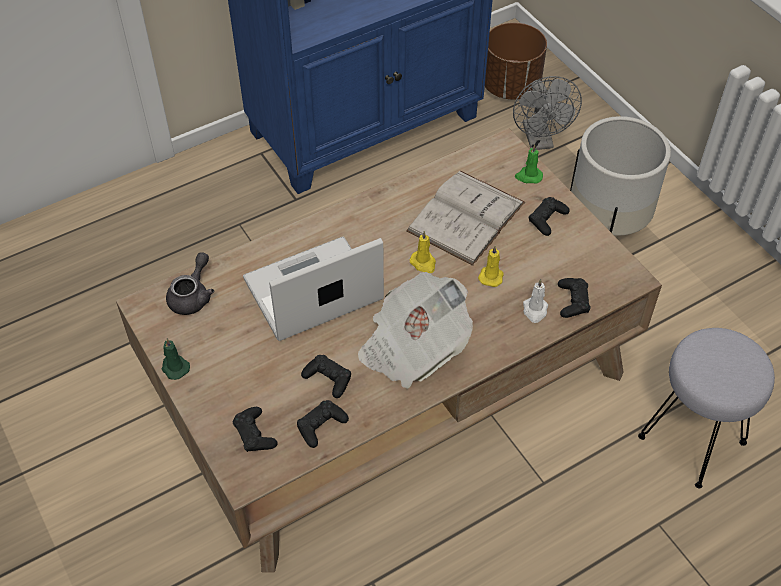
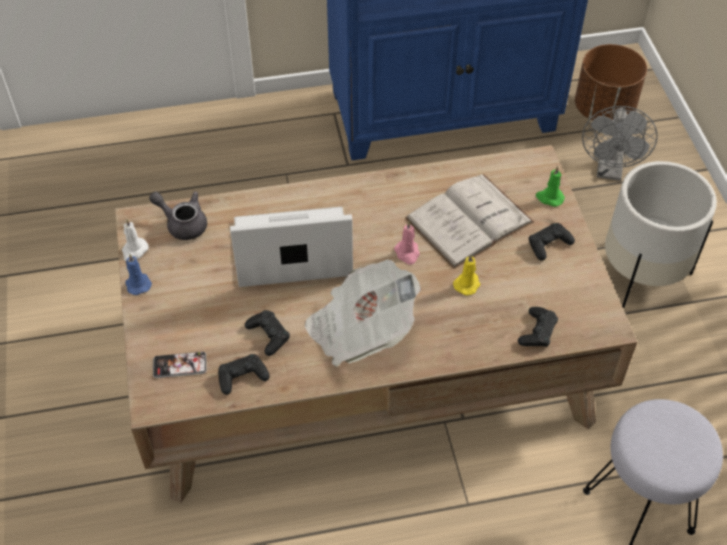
camera: 20 degrees right, 0 degrees up
(174, 367) = (138, 283): green candle -> blue candle
(193, 296) = (183, 223): grey teapot -> grey teapot turned 105 degrees counterclockwise
(254, 434) = (180, 365): black game controller -> phone
(423, 263) = (407, 253): yellow candle -> pink candle
(535, 311) = (495, 330): white candle -> white candle (134, 251)

